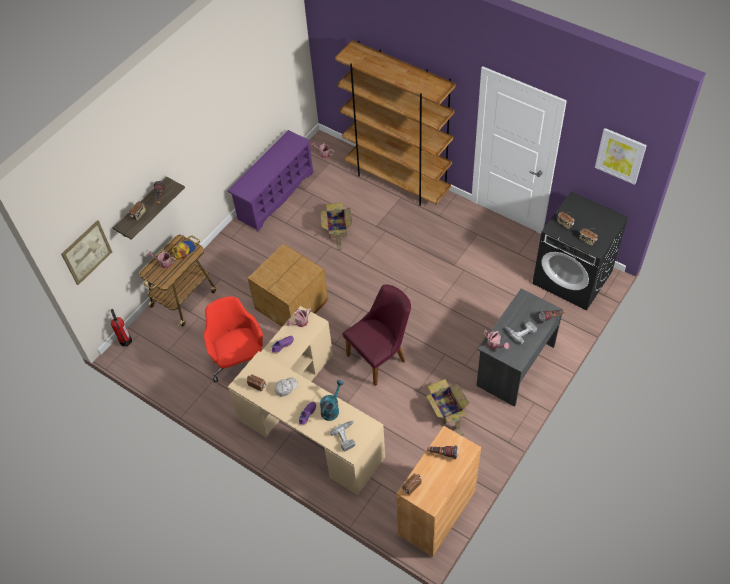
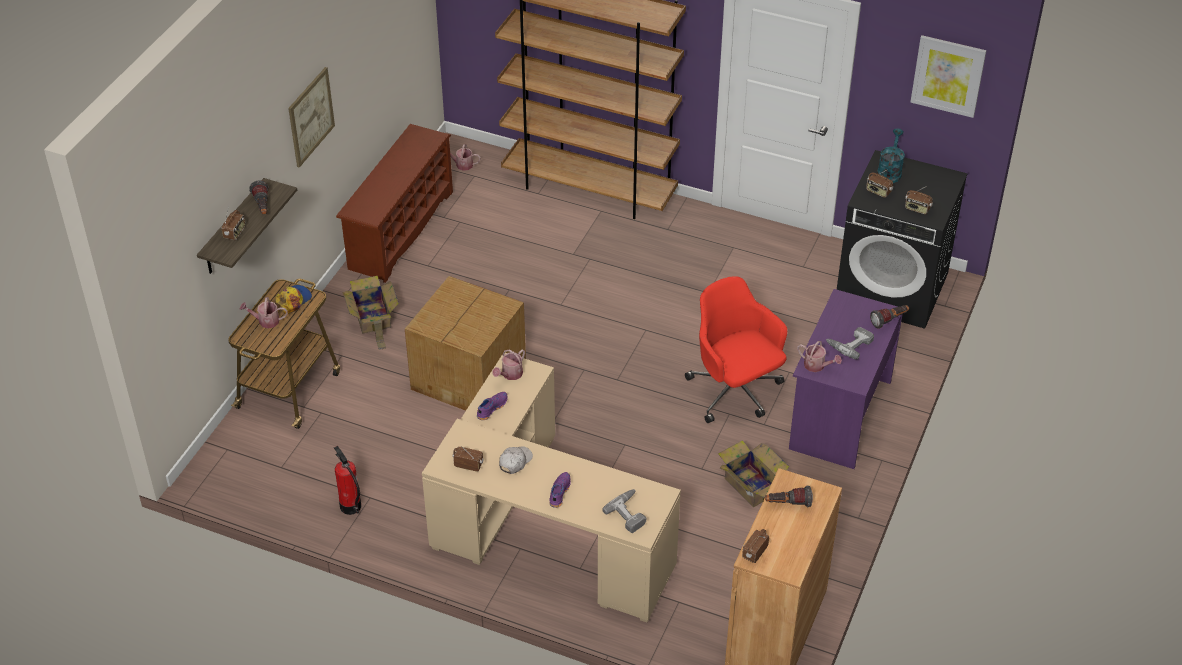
camera: 15 degrees left, 10 degrees down
(87, 252) = (164, 292): picture -> picture (311, 116)
(125, 341) = (207, 461): fire extinguisher -> fire extinguisher (350, 506)
(240, 362) = (407, 466): red office chair -> red office chair (735, 392)
(275, 195) = (400, 230): purple shoe rack -> brown shoe rack
(331, 409) = (595, 480): turquoise watering can -> turquoise watering can (889, 171)
(336, 228) = (512, 264): cardboard box -> cardboard box (372, 318)
(381, 356) = (630, 429): purple chair -> none
(514, 365) = (838, 414): grey desk -> purple desk

